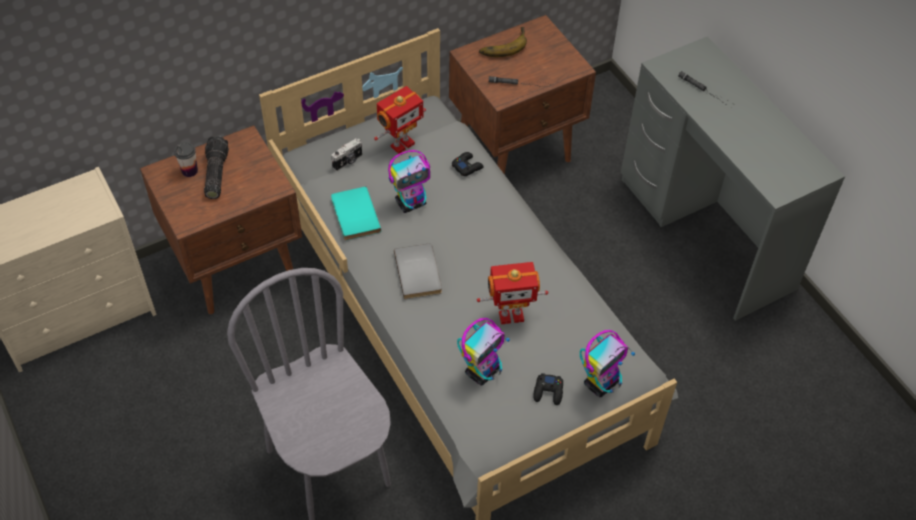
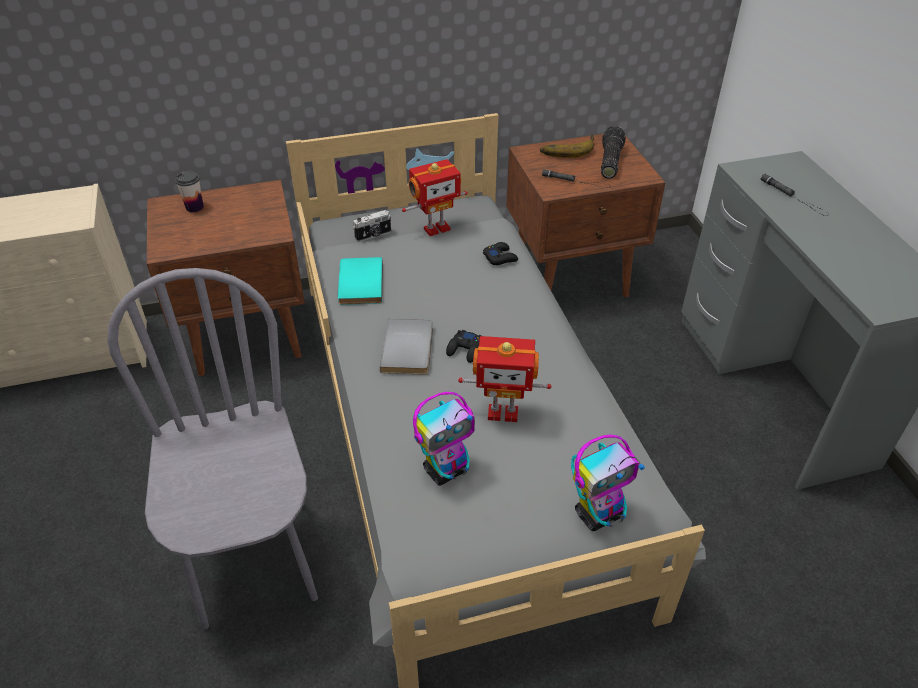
camera: 15 degrees right, 10 degrees down
(215, 174) = (218, 213): flashlight -> flashlight (609, 161)
(411, 203) = (426, 281): toy robot -> none
(548, 391) = (525, 511): black game controller -> black game controller (465, 350)

